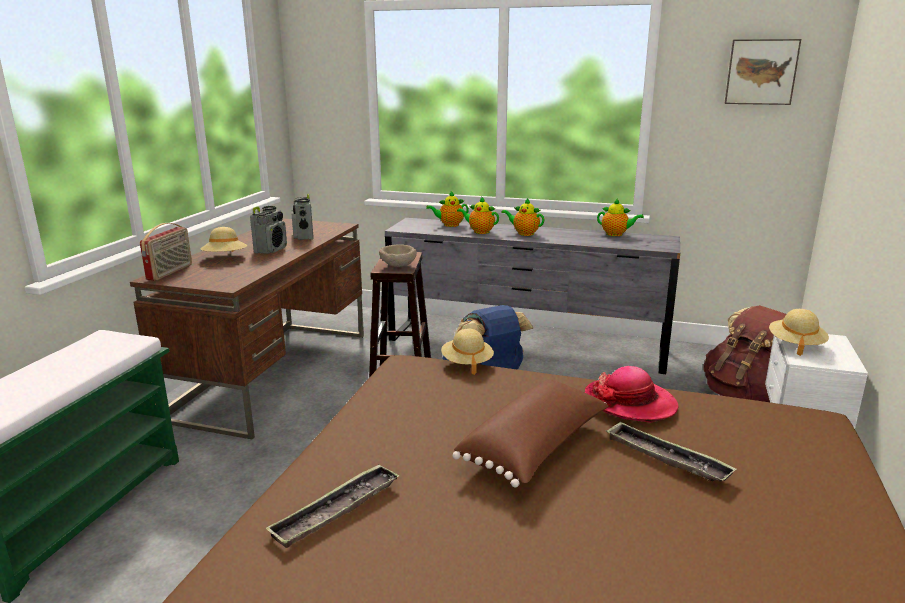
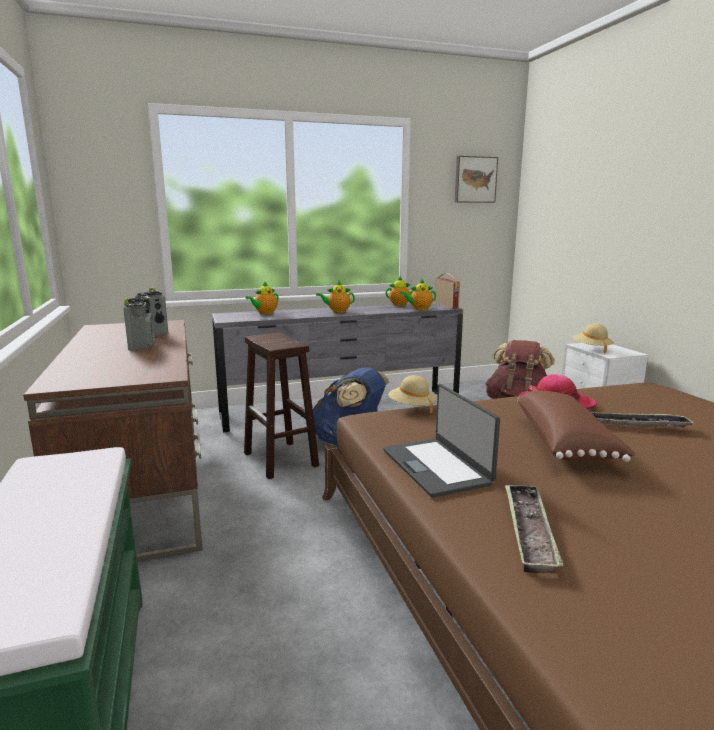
camera: 35 degrees left, 5 degrees down
(170, 272) = (62, 378): radio -> radio (446, 305)
(225, 258) = (103, 358): beige hat -> none
(376, 428) = (437, 466): none -> laptop
(397, 266) = (284, 343): beige bowl -> none
(479, 231) = (300, 314): teapot -> teapot (419, 309)

